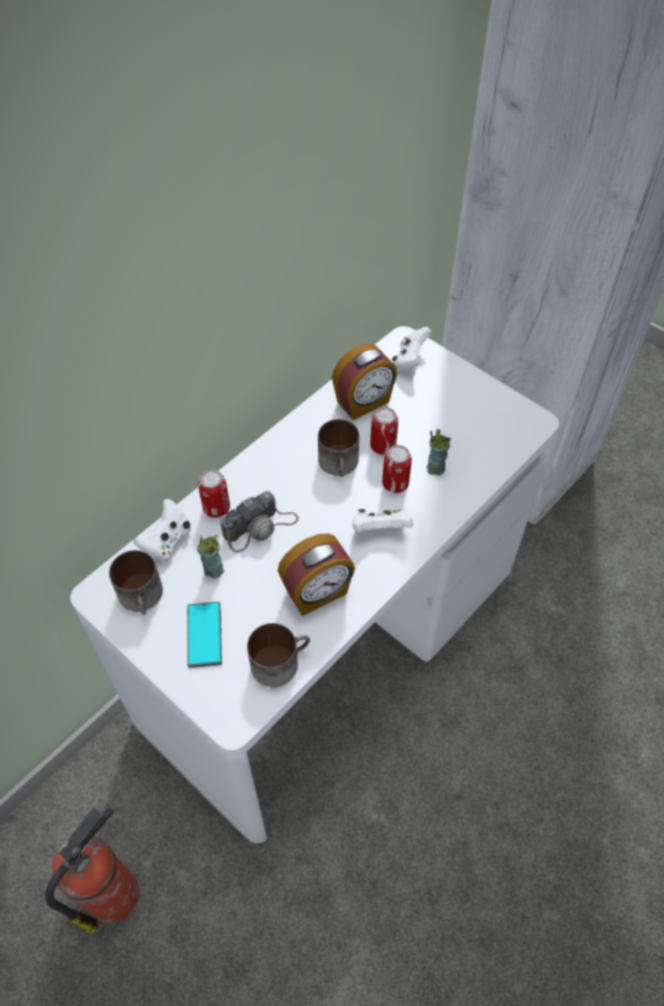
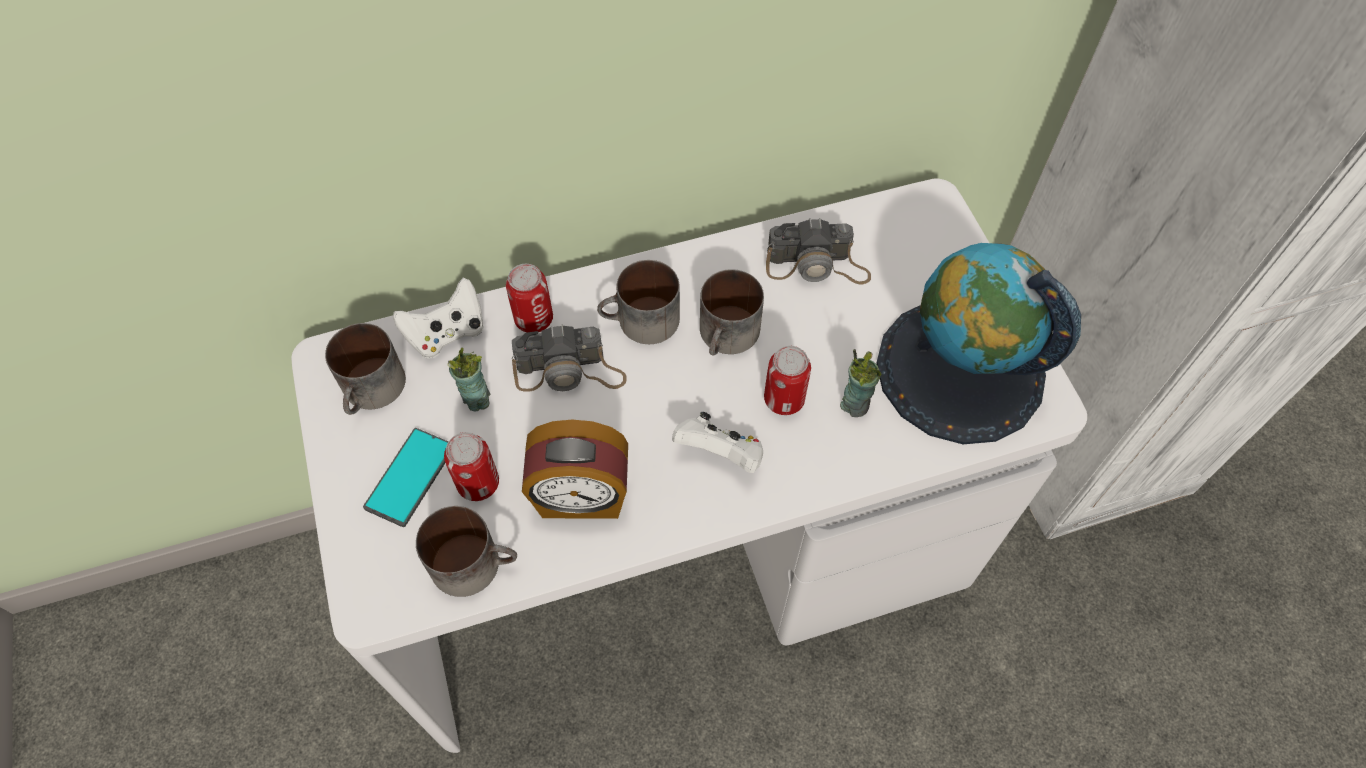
camera: 30 degrees right, 5 degrees up
(115, 892) = (267, 711): fire extinguisher -> none
(284, 480) = (641, 323): none -> mug
(364, 403) = (817, 265): alarm clock -> camera
(383, 446) = (802, 338): can -> can (478, 483)
(409, 360) = (921, 234): white game controller -> none
(478, 424) = (959, 370): none -> globe

